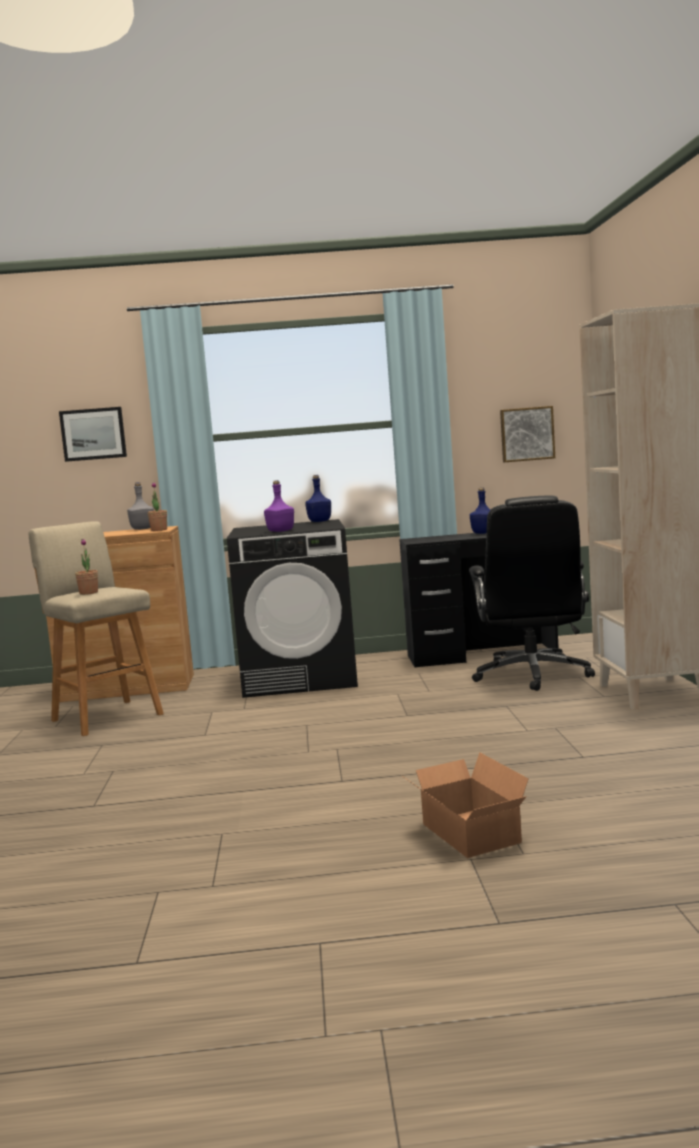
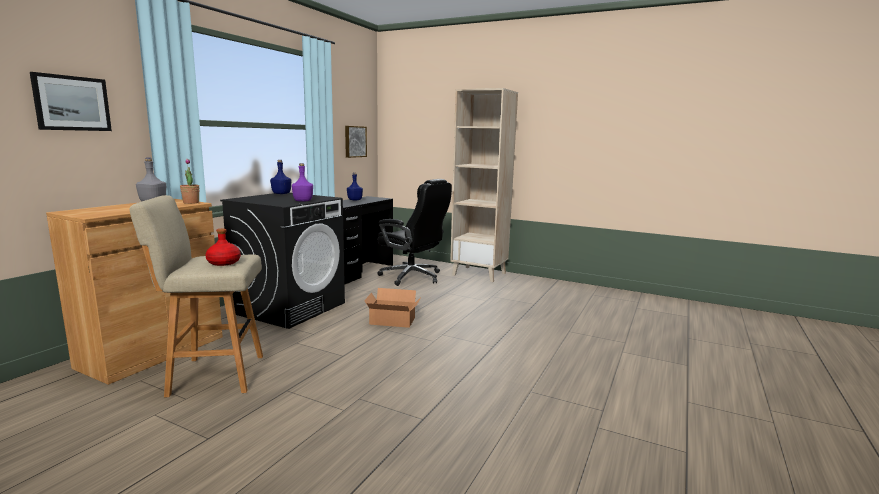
camera: 60 degrees left, 5 degrees up
(88, 593) = (223, 262): potted plant -> red bottle
(468, 835) = (597, 344): cardboard box -> cardboard box (393, 321)

